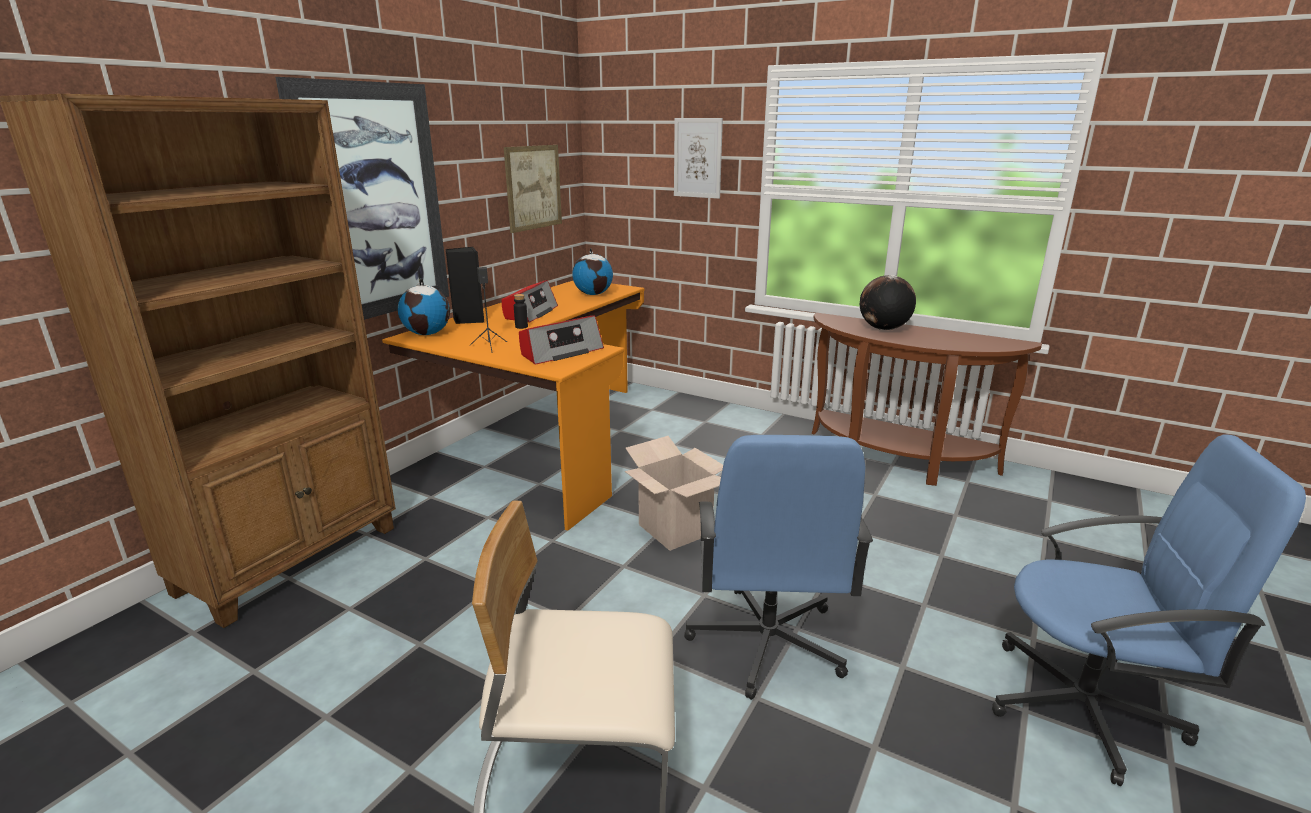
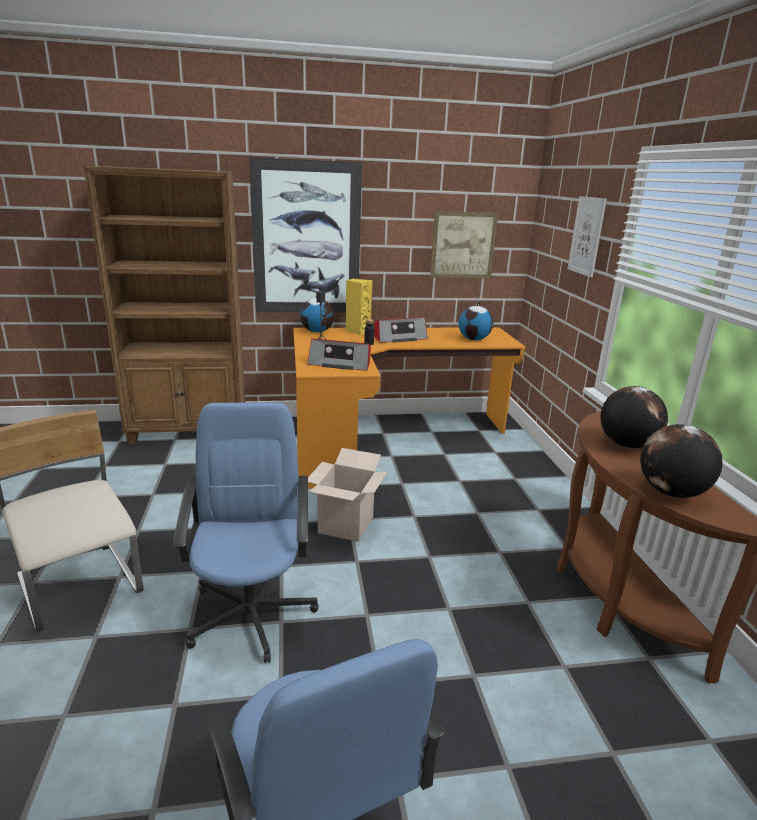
camera: 50 degrees right, 0 degrees up
(468, 320) = (357, 331): black speaker -> yellow speaker
(766, 643) = (251, 612): blue office chair -> blue office chair turned 120 degrees clockwise
(967, 344) = (670, 493): none -> globe

